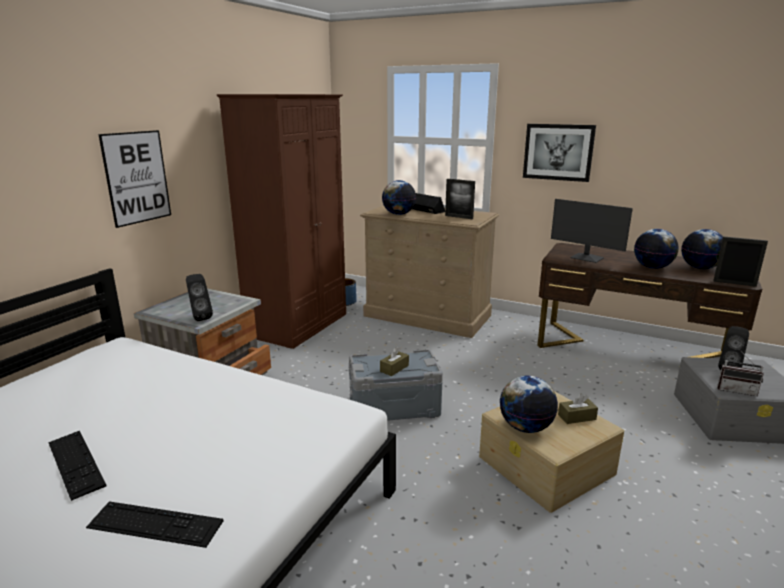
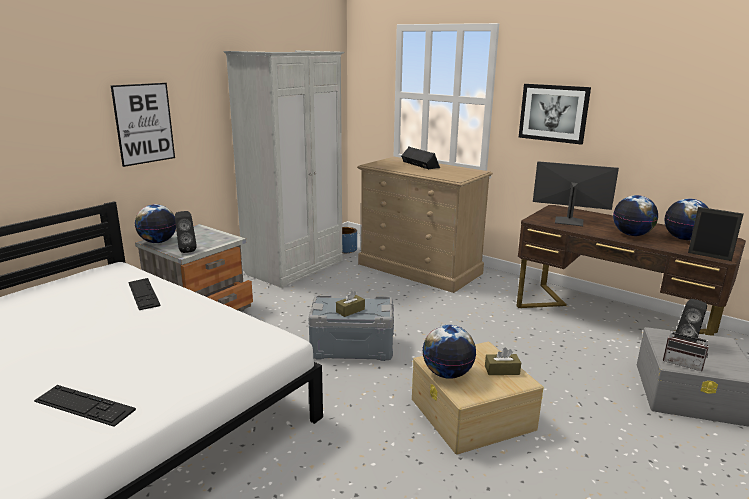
camera: 10 degrees right, 0 degrees up
(75, 463) = (44, 354): keyboard -> keyboard (143, 293)
(298, 325) = (294, 267): brown wardrobe -> white wardrobe
(398, 214) = (392, 168): globe -> globe (158, 242)
(459, 217) = (449, 173): picture frame -> none
(586, 258) = (568, 221): monitor -> monitor turned 150 degrees clockwise

